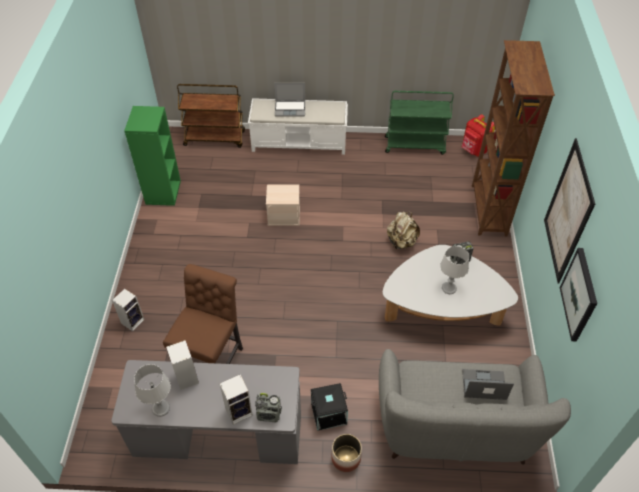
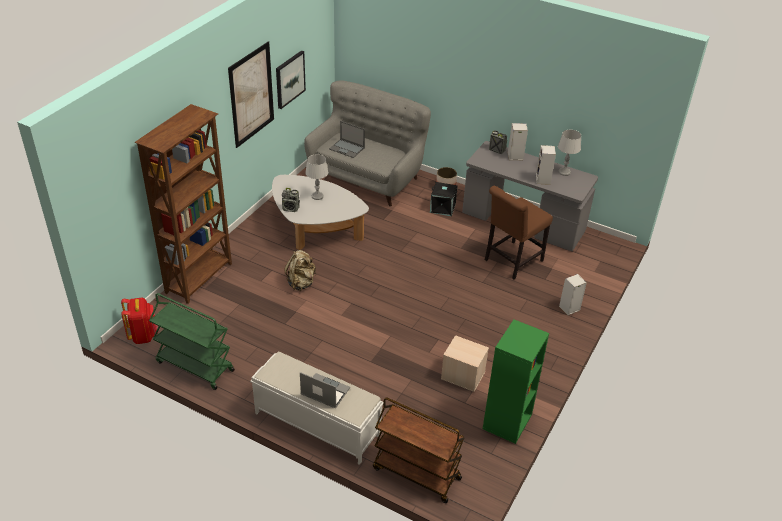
camera: 155 degrees left, 10 degrees down
(284, 215) = (390, 346): beige storage box -> beige storage box (462, 375)

